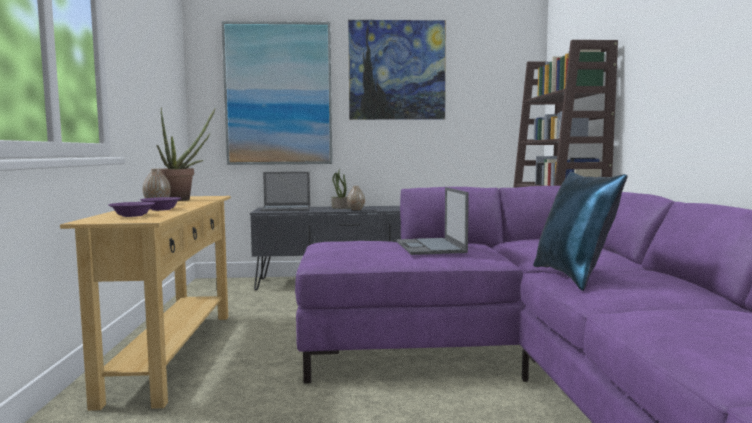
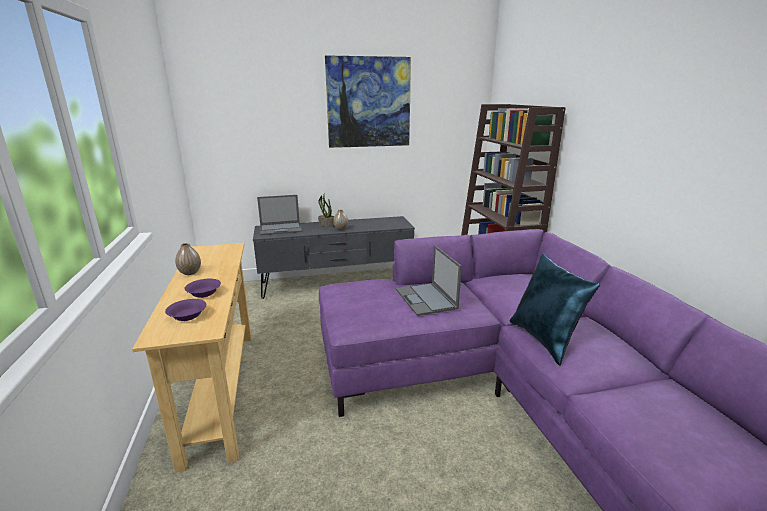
camera: 10 degrees left, 15 degrees up
(182, 199) = (207, 259): potted plant -> none
(278, 94) = (264, 126): picture -> none

